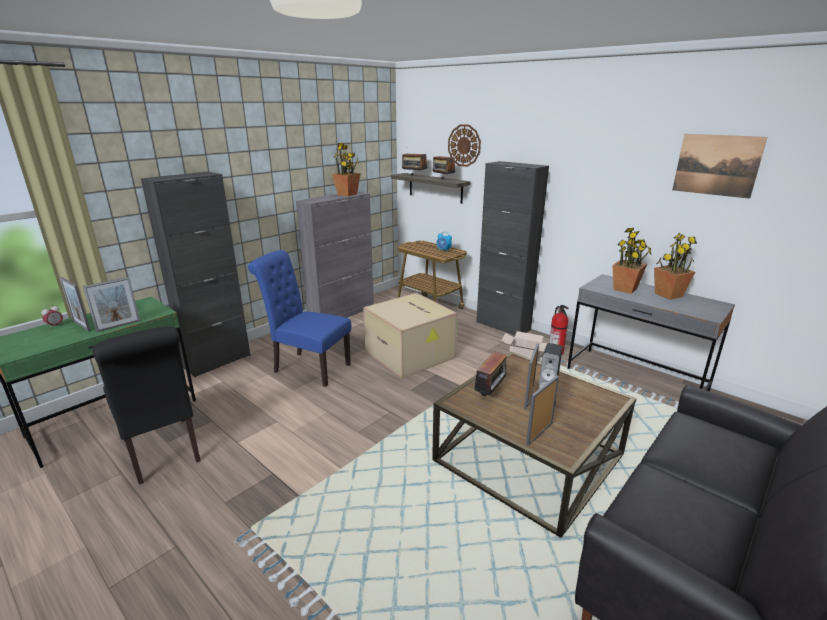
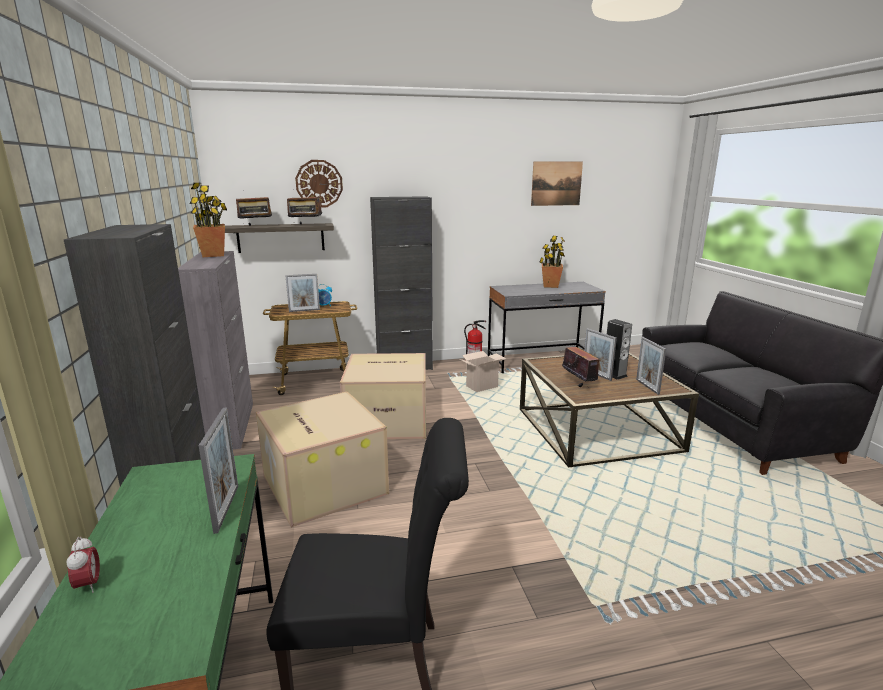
camera: 55 degrees left, 5 degrees down
(81, 325) = (151, 549): picture frame -> picture frame (304, 310)
(307, 367) = (322, 484): blue chair -> cardboard box
(625, 289) = (526, 289): potted plant -> none

